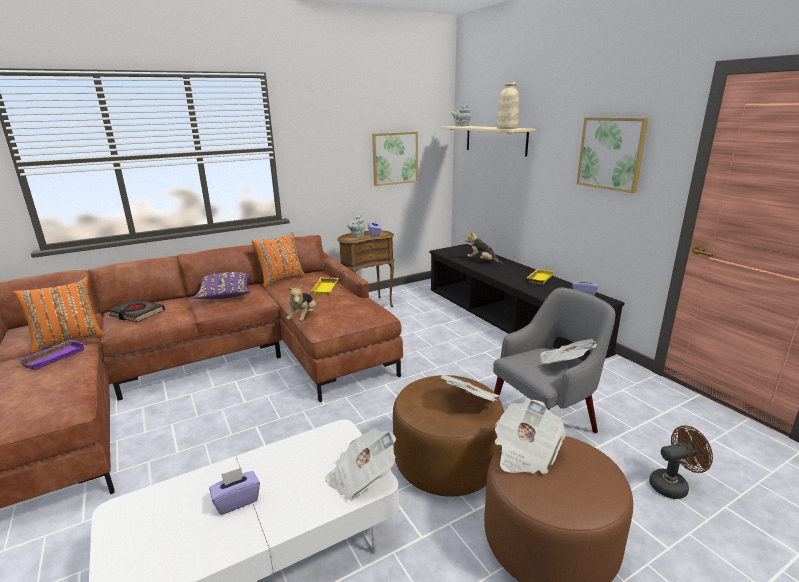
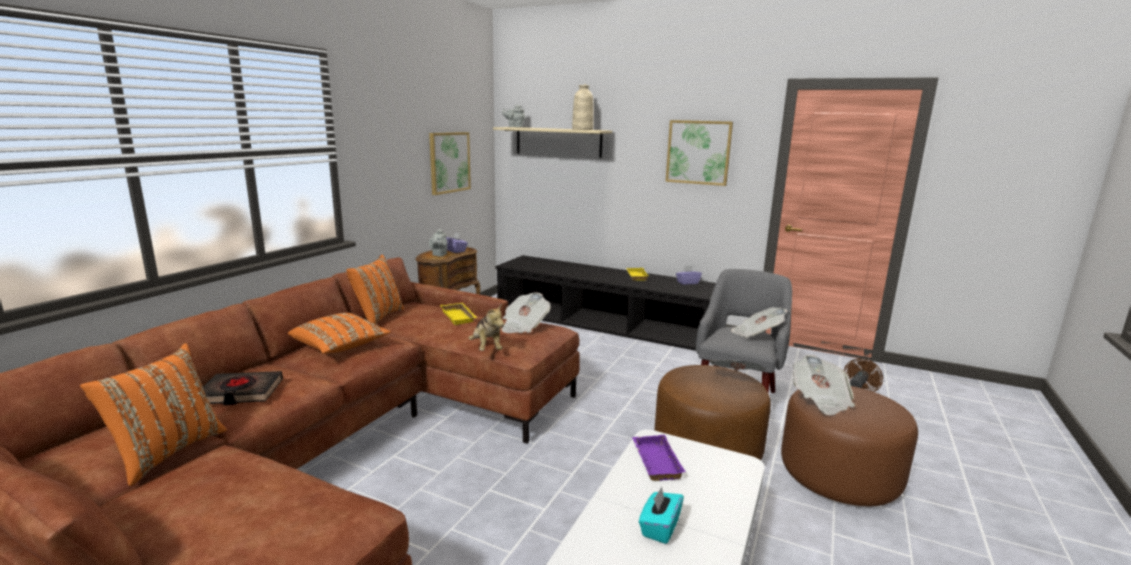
camera: 35 degrees left, 5 degrees down
(53, 357) = (204, 474): purple tray -> purple tray (654, 461)
(225, 296) = (340, 347): purple pillow -> orange pillow
(237, 500) = (659, 527): purple tissue box -> turquoise tissue box
(361, 477) = (727, 465): newspaper -> newspaper (524, 326)
(482, 261) = (564, 269): plush toy -> none

